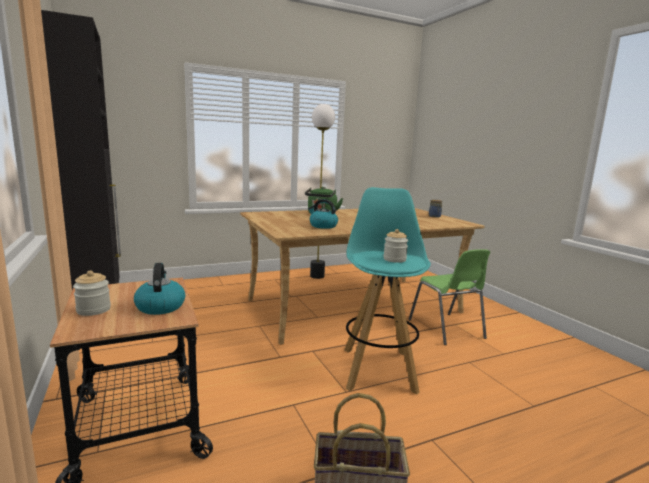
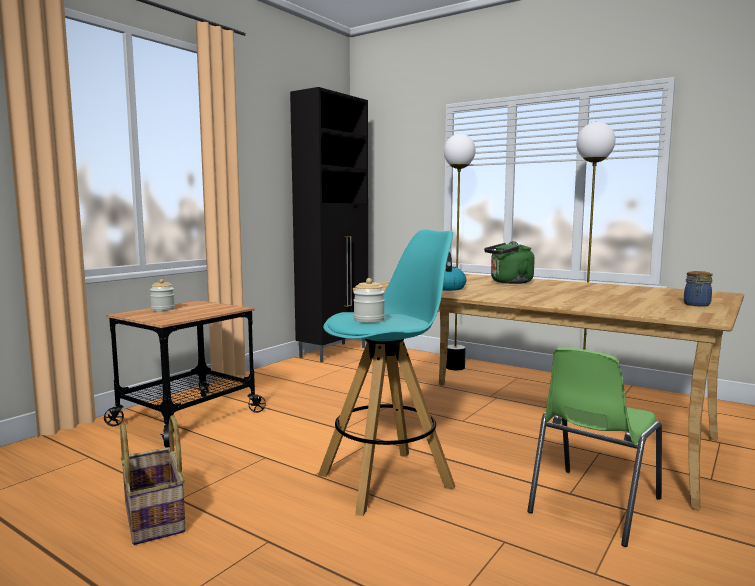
camera: 60 degrees right, 5 degrees down
(160, 306) = (184, 315): kettle -> none
(226, 285) = (455, 367): none -> floor lamp

